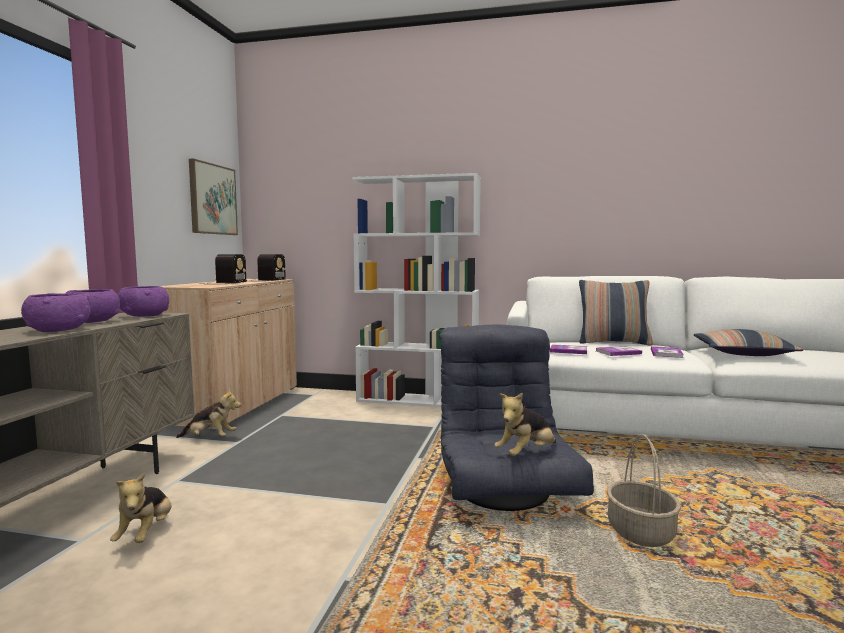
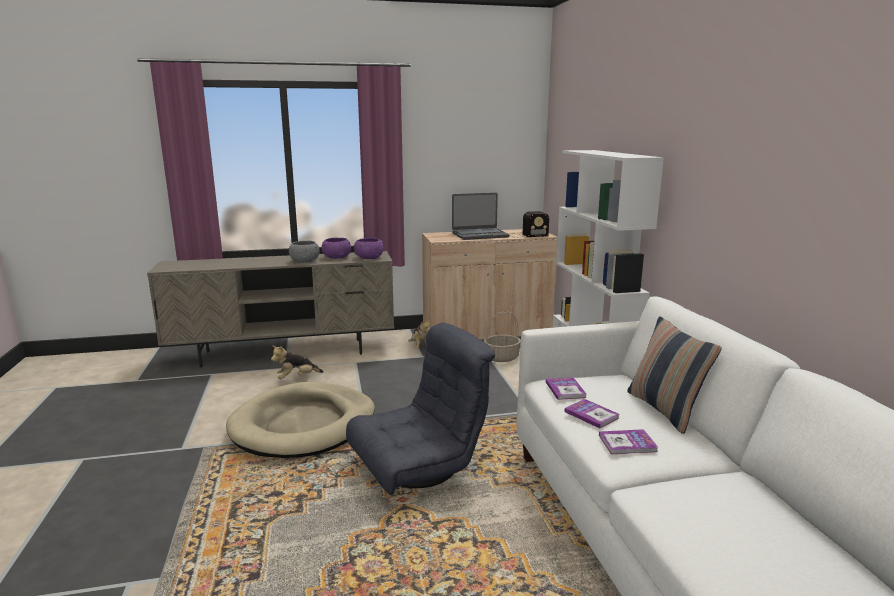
camera: 65 degrees right, 10 degrees up
(58, 330) = (305, 261): purple bowl -> grey bowl
(212, 199) = (503, 161): picture -> none
(224, 283) = (480, 235): radio -> laptop
(326, 548) = (304, 425): none -> beige dog bed
(526, 454) = (386, 439): plush toy -> none
(640, 532) = (385, 541): basket -> basket (502, 357)
(742, 353) = (714, 501): pillow -> none

